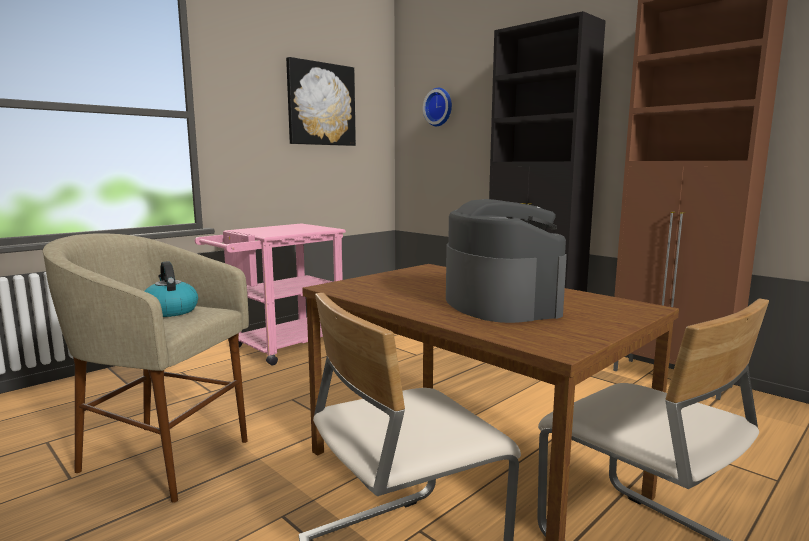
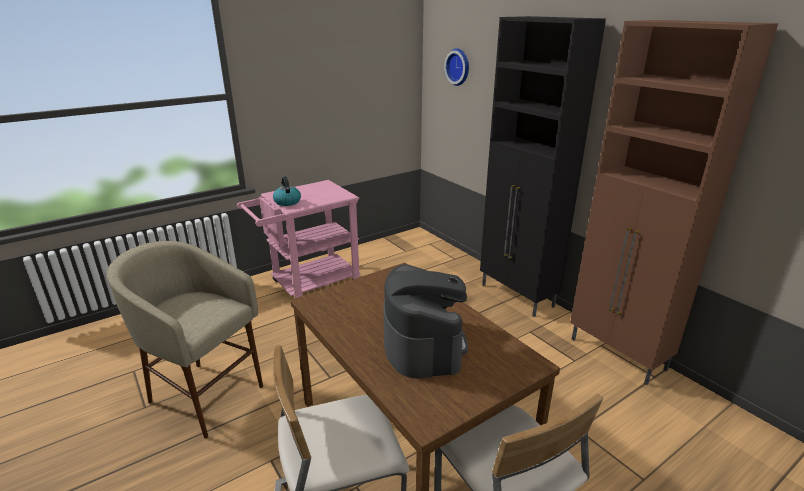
camera: 10 degrees right, 15 degrees up
(170, 311) = (197, 311): kettle -> kettle (287, 201)
(321, 104) = (348, 67): picture -> none

